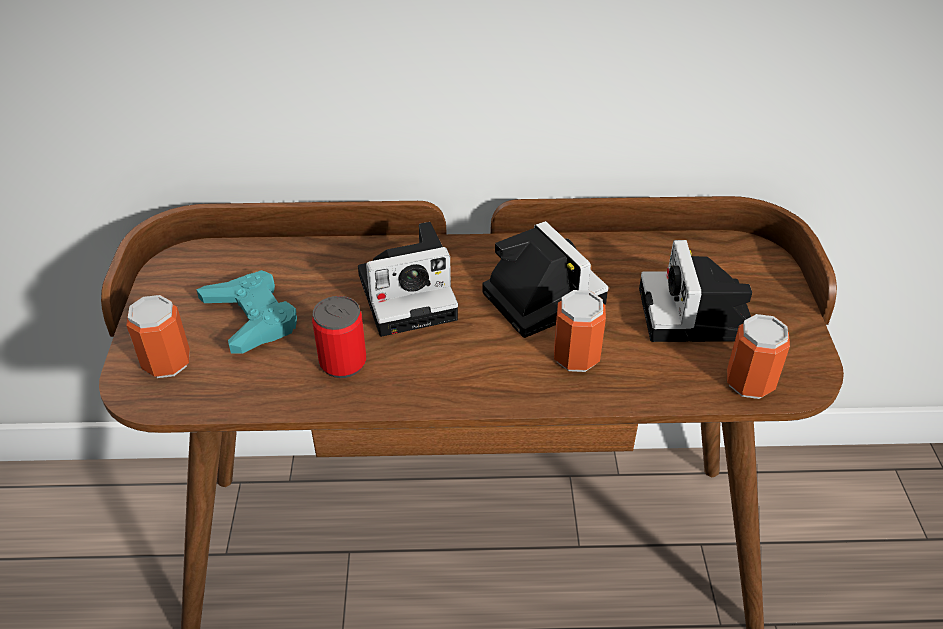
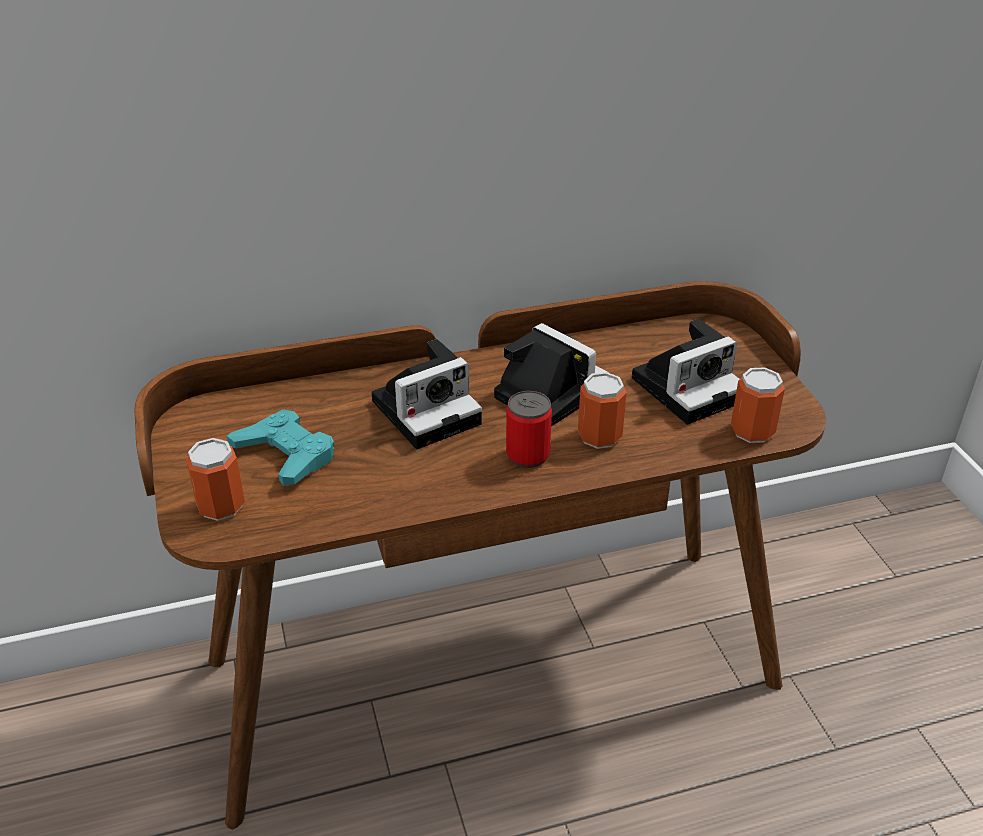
camera: 15 degrees left, 5 degrees down
(343, 363) = (392, 477): can -> can (527, 455)
(697, 317) = (689, 387): camera -> camera turned 105 degrees counterclockwise

